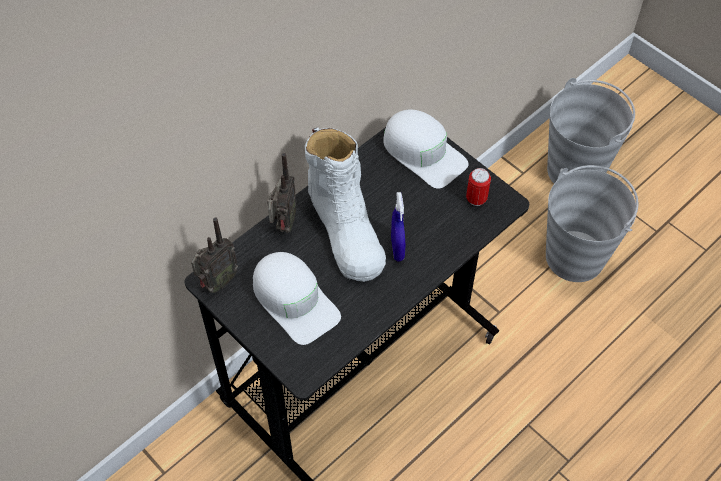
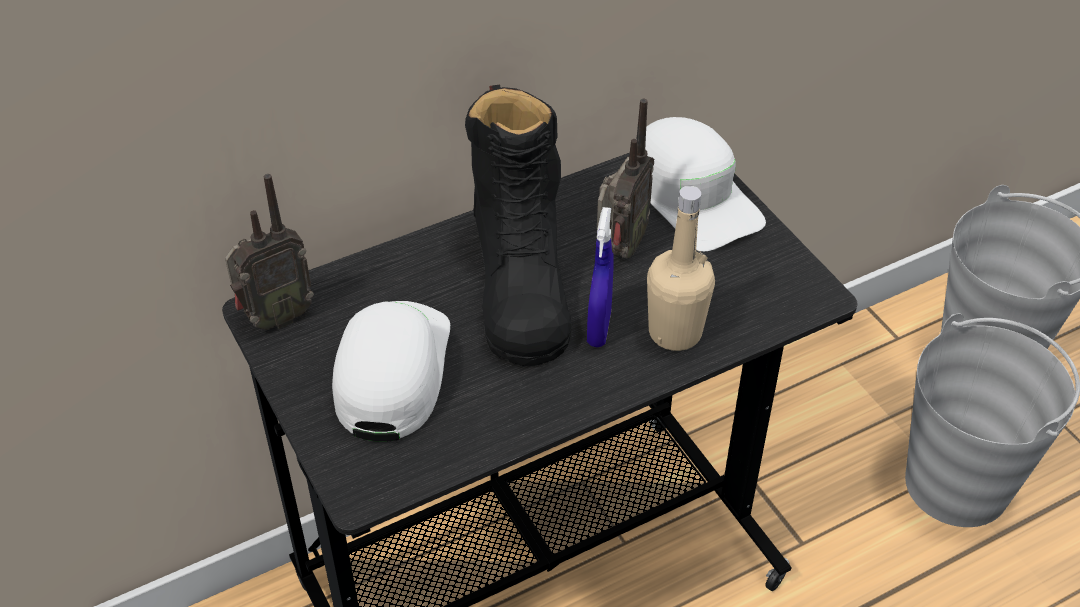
camera: 15 degrees right, 10 degrees down
(283, 225) = (419, 255): radio -> radio (620, 248)
(294, 300) = (392, 371): white cap -> white cap turned 150 degrees counterclockwise
(345, 229) = (520, 282): white boot -> black boot
(438, 242) = (675, 332): none -> beige bottle
(476, 199) = (763, 279): can -> none

